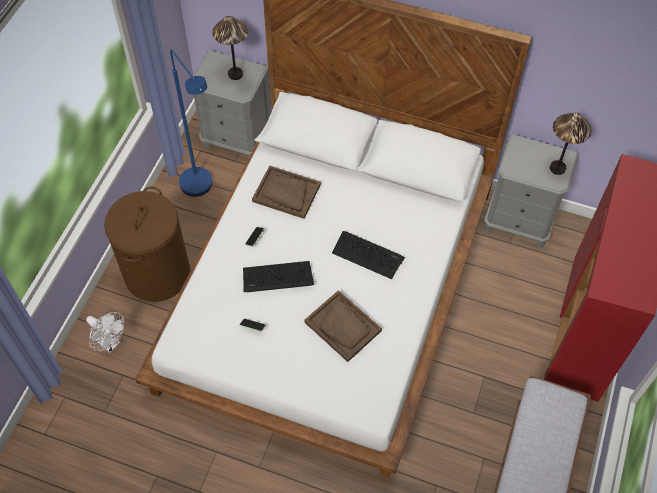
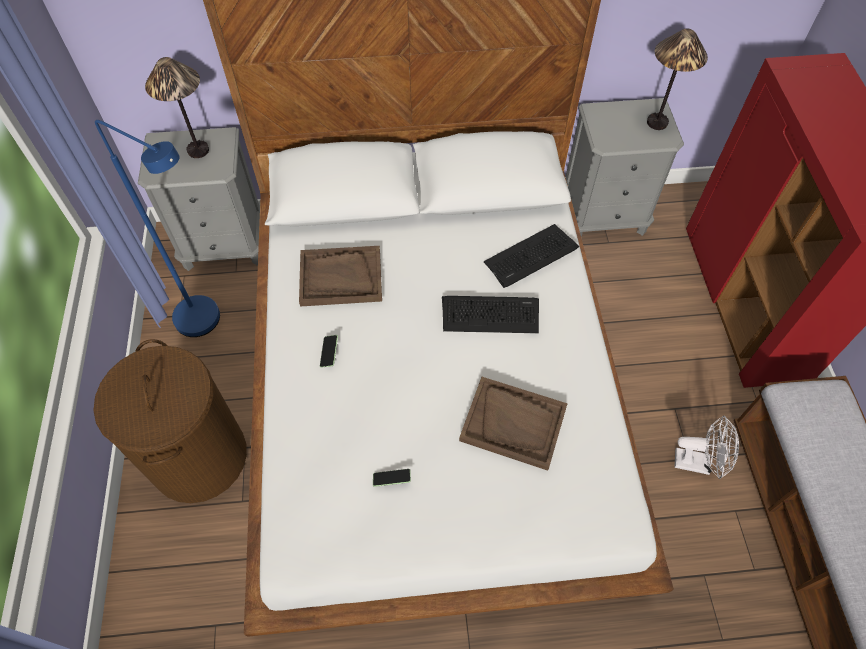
camera: 25 degrees left, 0 degrees up
(110, 343) = (174, 586): white fan -> white fan (698, 463)
(277, 277) = (389, 394): keyboard -> keyboard (531, 256)

